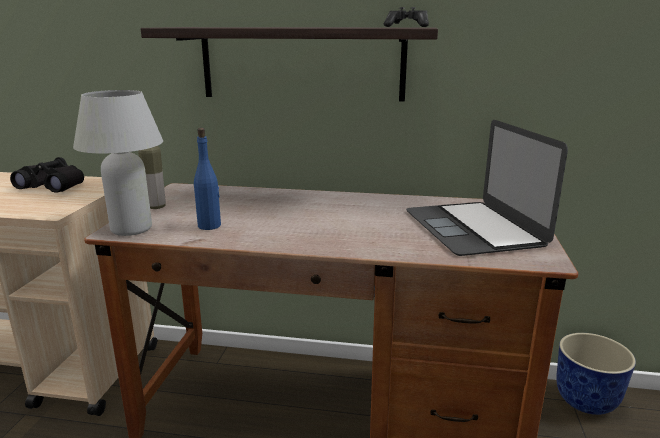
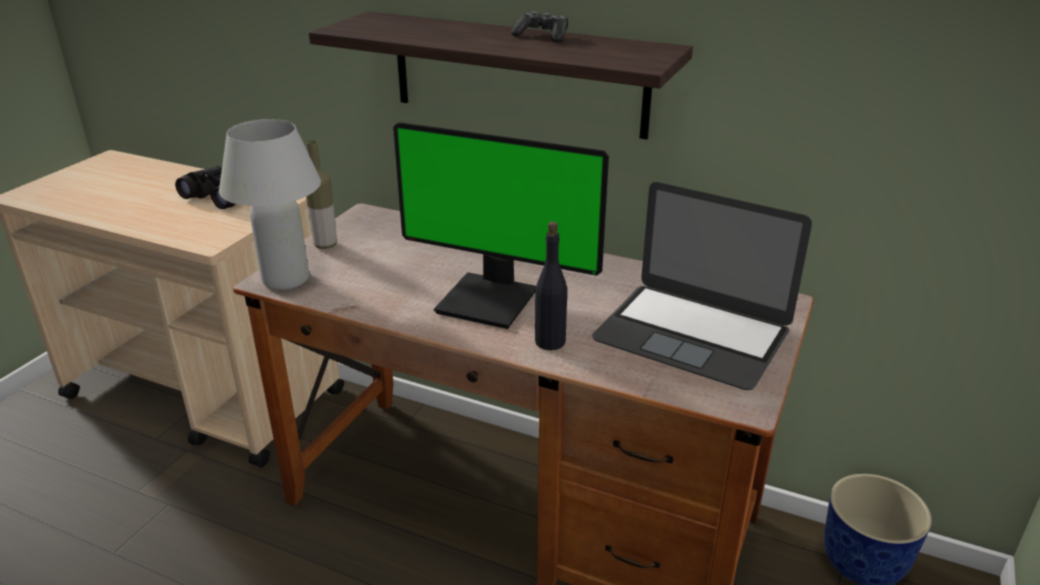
camera: 15 degrees right, 10 degrees up
(210, 226) = (373, 286): blue bottle -> none
(310, 224) = (490, 299): none -> monitor
(374, 242) = (550, 341): none -> black bottle
(407, 26) = (645, 48): game controller -> game controller (542, 36)
(473, 227) = (692, 334): laptop -> laptop turned 60 degrees counterclockwise

